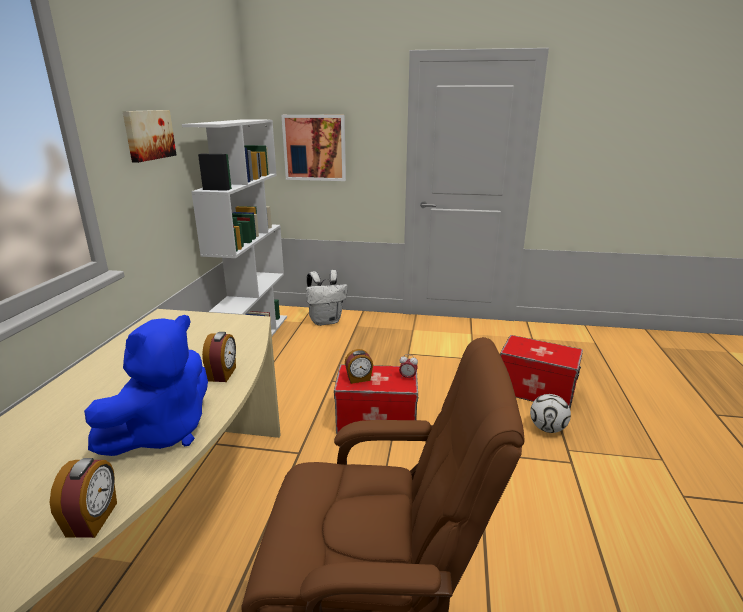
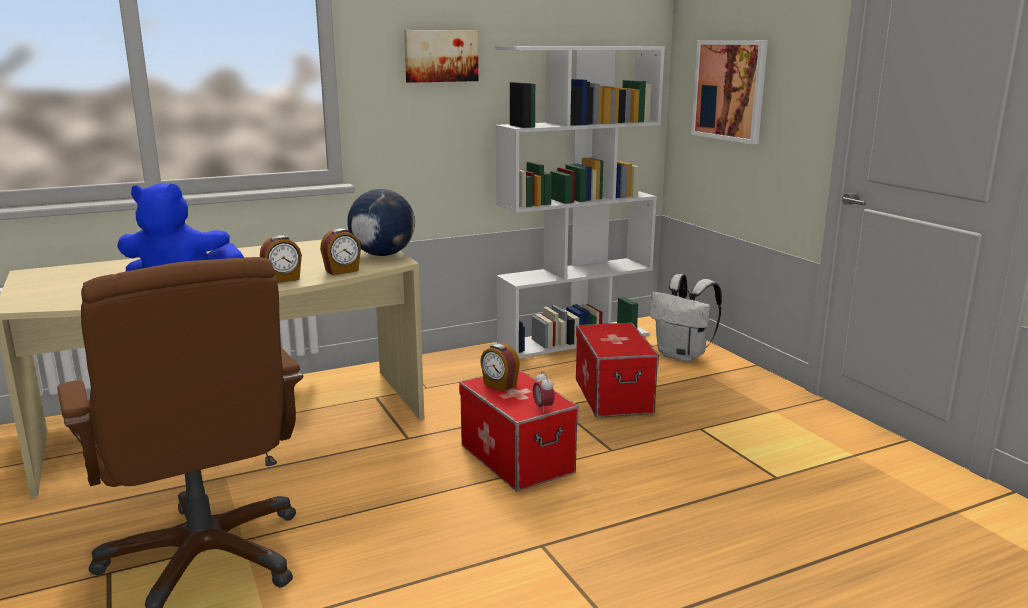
camera: 55 degrees right, 5 degrees down
(93, 519) = (74, 303): alarm clock -> alarm clock (342, 271)
(225, 321) = (382, 255): none -> globe
(536, 390) = (776, 555): storage box -> storage box (614, 396)
(547, 428) = (678, 590): football -> none

